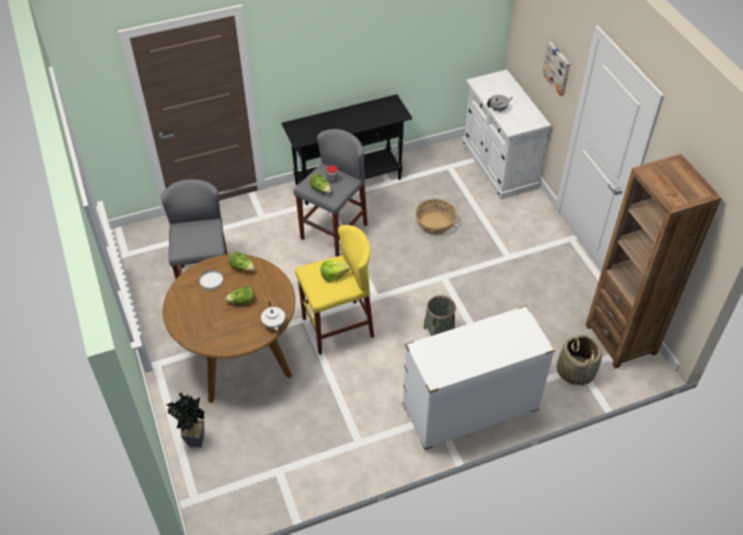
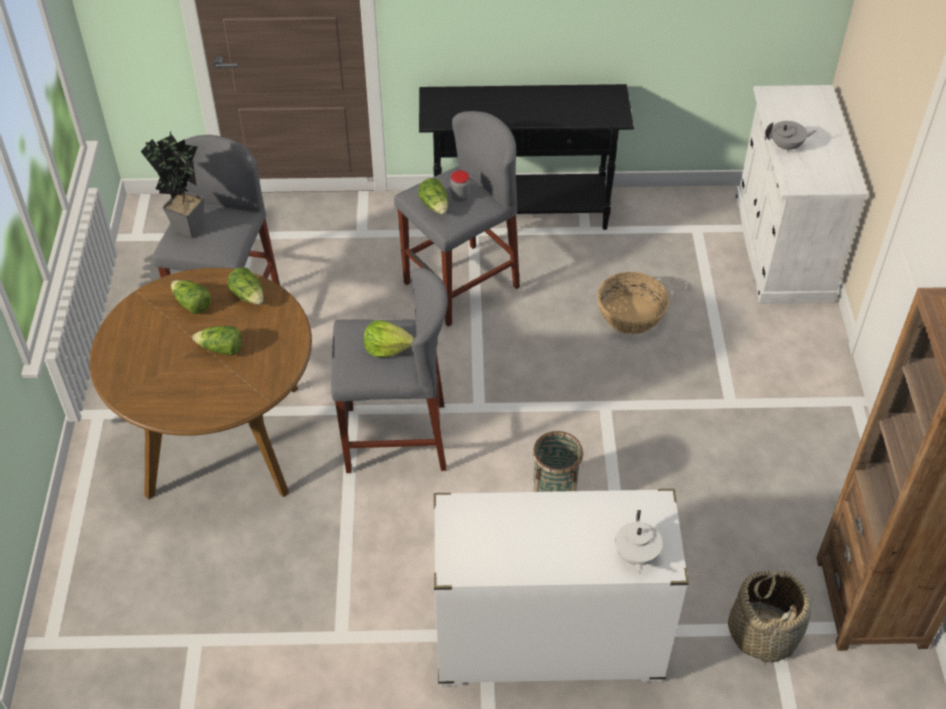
camera: 20 degrees right, 0 degrees up
(193, 438) = (94, 546): potted plant -> potted plant (186, 225)
(211, 281) = (192, 304): white plate -> lettuce
(273, 324) = (250, 399): white teapot -> white teapot (636, 555)
(337, 327) = (395, 438): yellow stool -> grey stool
(558, 68) = (895, 93): picture -> none

